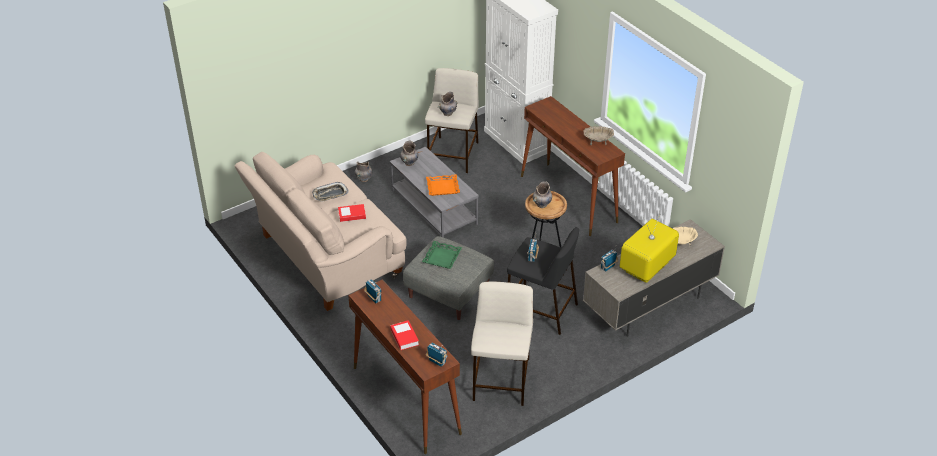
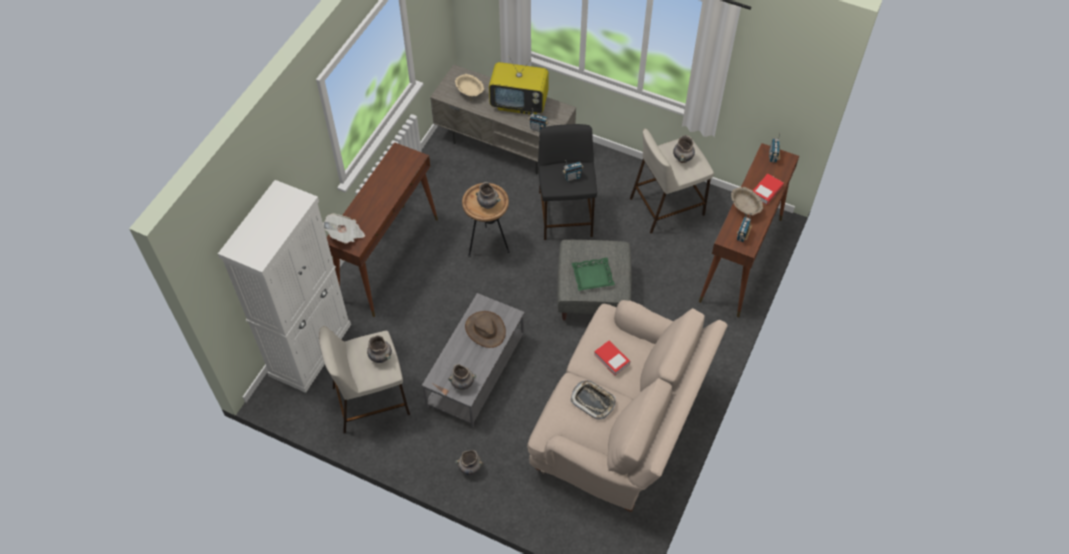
camera: 120 degrees left, 15 degrees up
(443, 187) = (485, 330): orange tray -> brown hat
(500, 333) = (682, 159): none -> grey vase
(549, 106) = (345, 234): none -> newspaper
(598, 141) = (387, 170): beige bowl -> beige bowl (744, 208)

